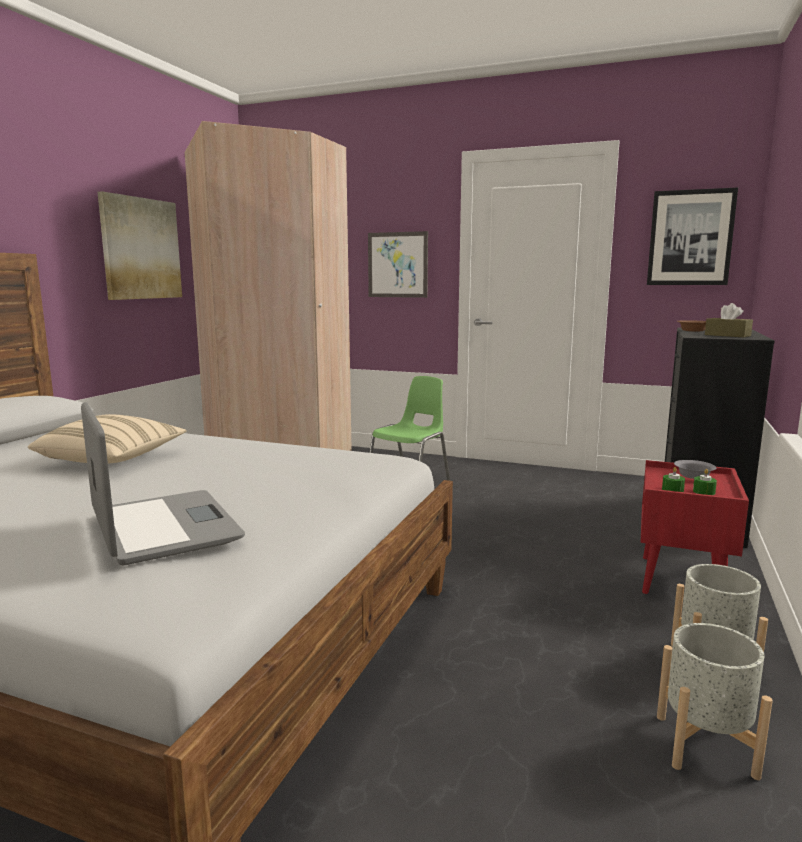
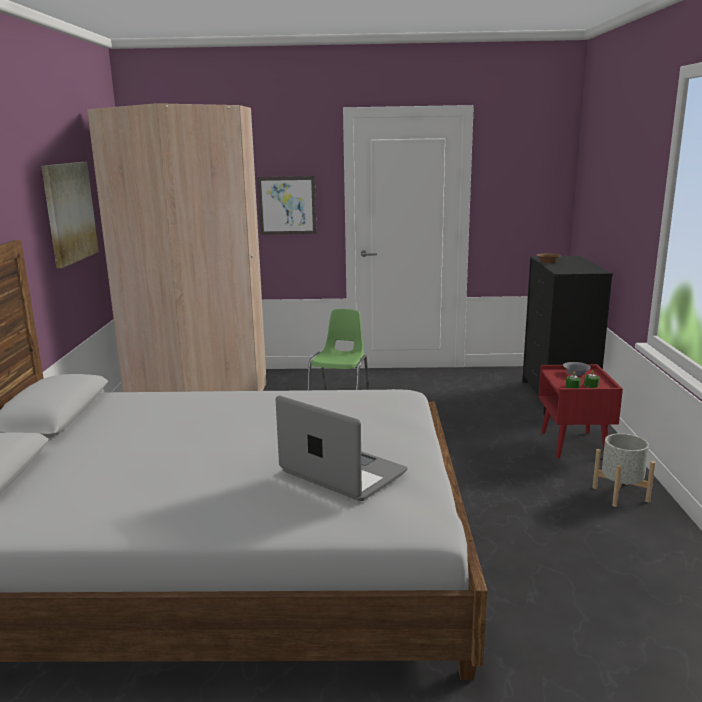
camera: 20 degrees left, 5 degrees up
(112, 460) = (198, 426): beige pillow -> none
(690, 238) = (528, 183): picture -> none
(704, 745) = (641, 539): grey planter -> none
(727, 335) = (578, 268): brown tissue box -> none

